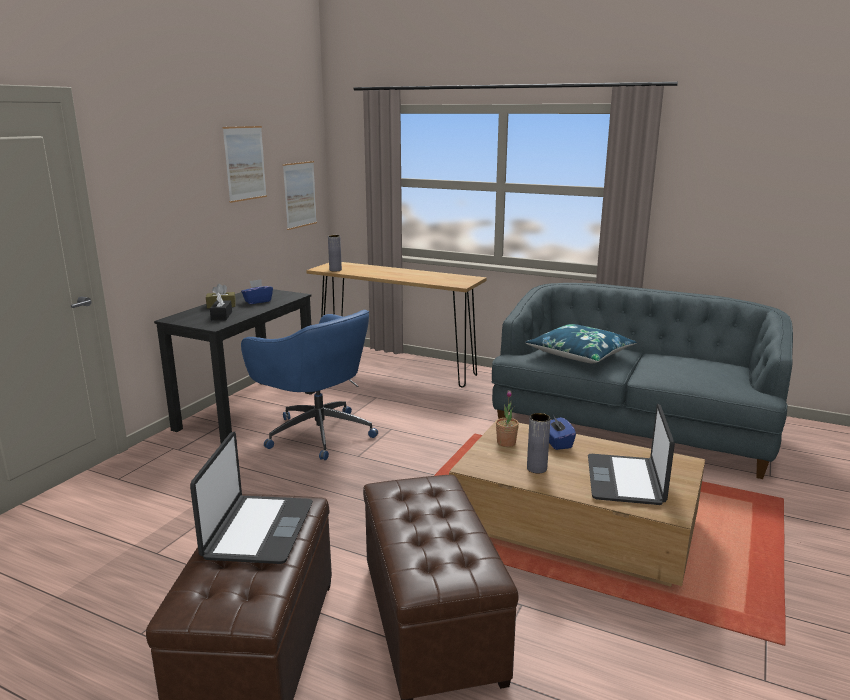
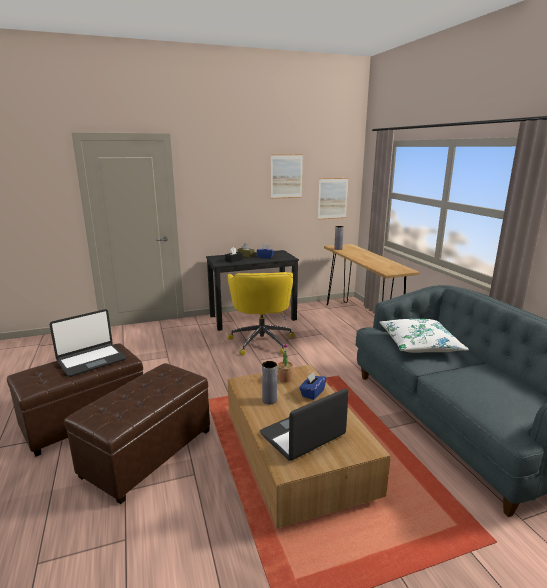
camera: 45 degrees right, 0 degrees up
(317, 433) = (262, 340): blue office chair -> yellow office chair
(580, 354) = (419, 344): blue pillow -> white pillow

